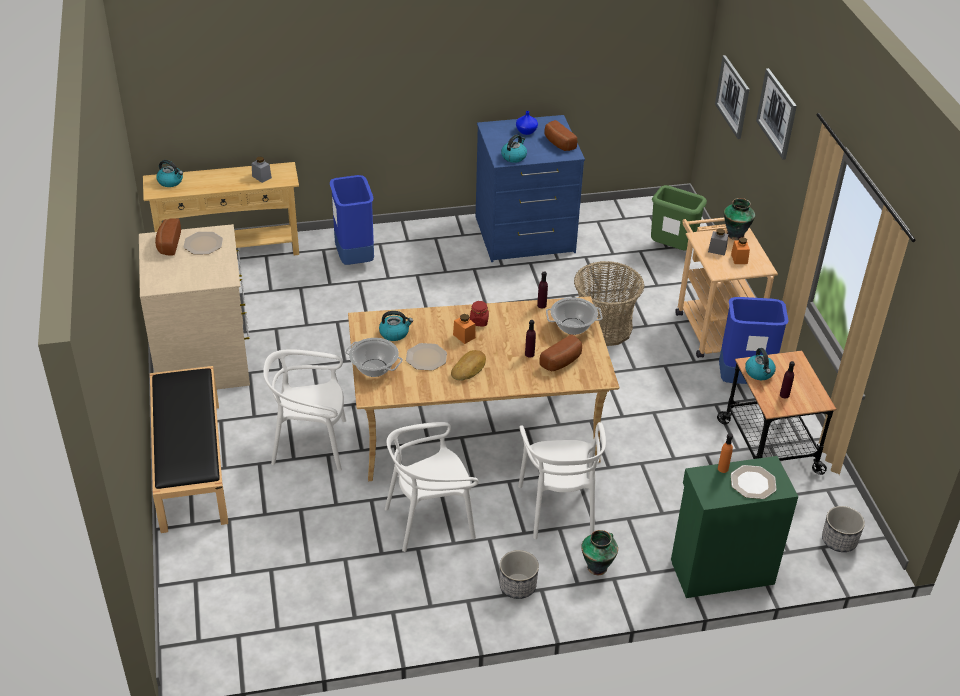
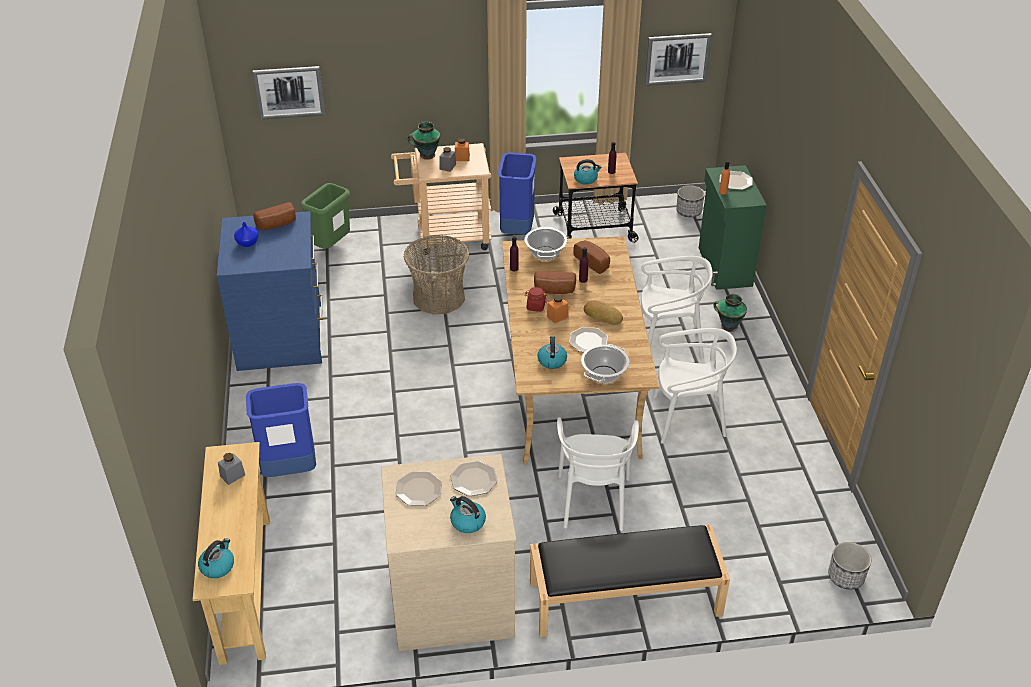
camera: 85 degrees left, 0 degrees up
(168, 244) = (414, 522): bread -> bread (554, 291)
(210, 271) = (474, 479): none -> plate
(430, 520) = (687, 418): white chair -> white chair turned 75 degrees counterclockwise
(514, 156) = (294, 254): kettle -> kettle (467, 522)
(517, 586) = (754, 370): planter -> planter (846, 577)
(777, 113) = (382, 50): picture -> picture (677, 59)

